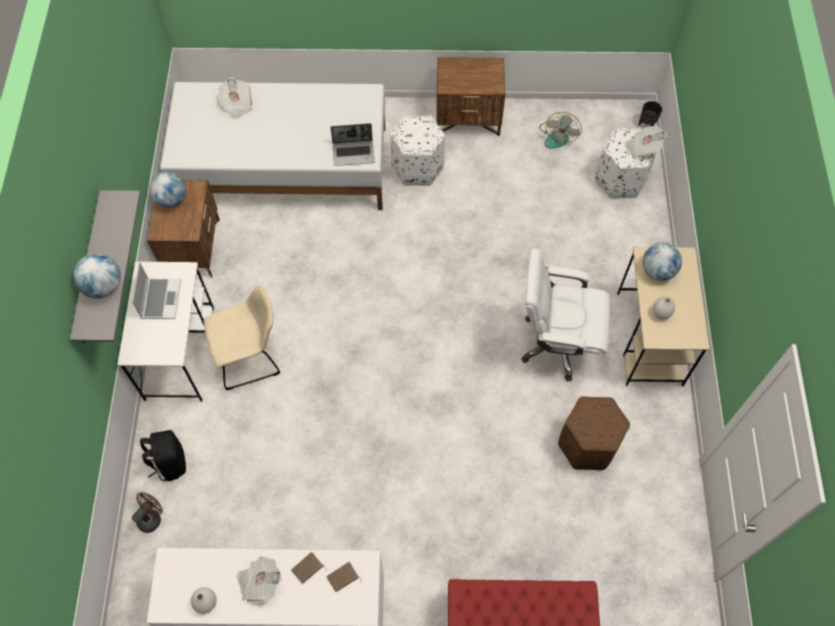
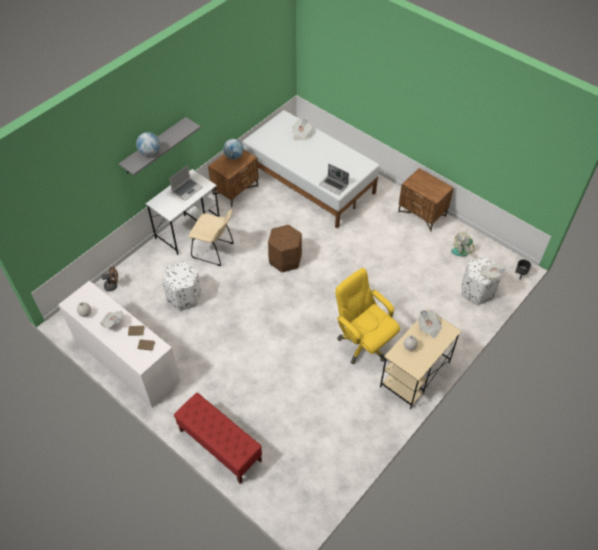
camera: 40 degrees right, 10 degrees down
(169, 462) = (141, 269): black backpack -> none
(417, 167) = (373, 220): white ottoman -> white ottoman (184, 297)
(557, 343) = (363, 343): white office chair -> yellow office chair
(587, 444) = (332, 398): brown ottoman -> brown ottoman (285, 259)
(657, 271) = (429, 327): globe -> newspaper

